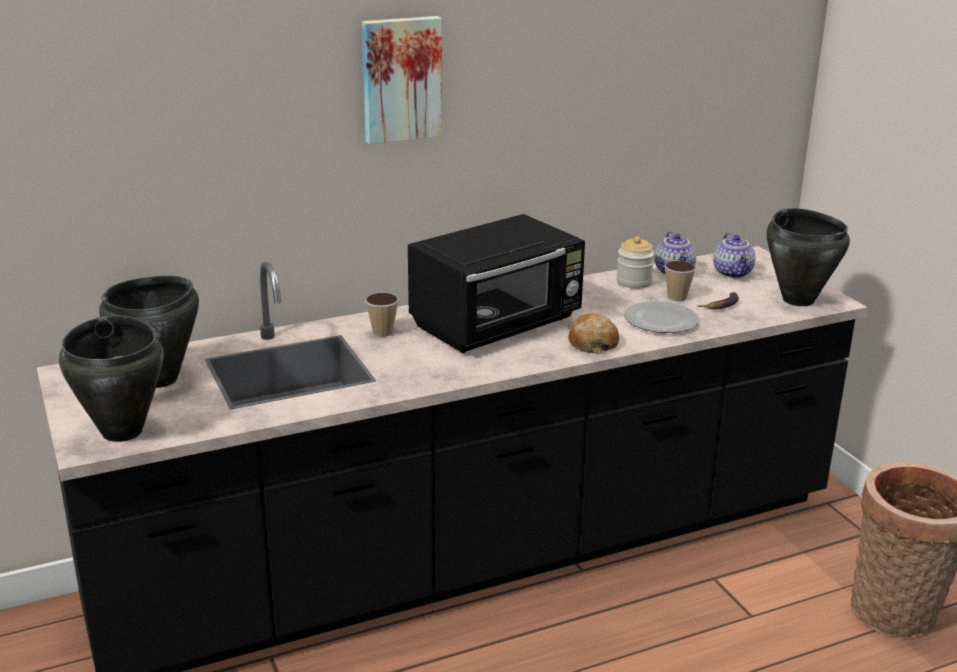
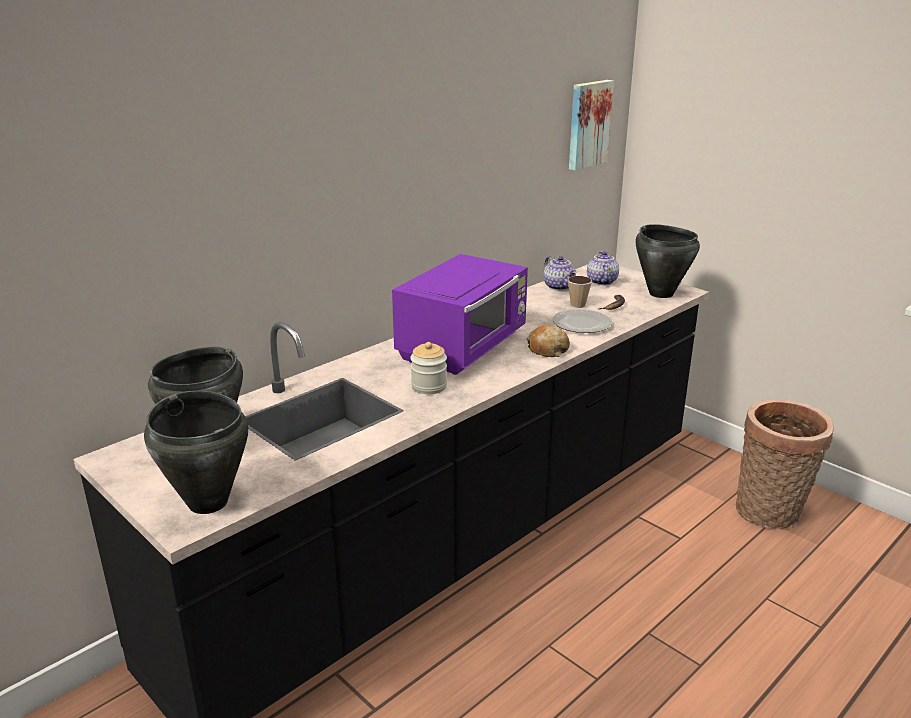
camera: 20 degrees left, 0 degrees up
(382, 332) = (376, 369): cup -> none
(401, 79) = (364, 147): picture -> picture (587, 124)
(498, 325) = (464, 347): black microwave -> purple microwave
(634, 282) = (537, 298): jar -> jar (429, 386)
(733, 273) = (601, 281): teapot -> teapot turned 150 degrees counterclockwise

